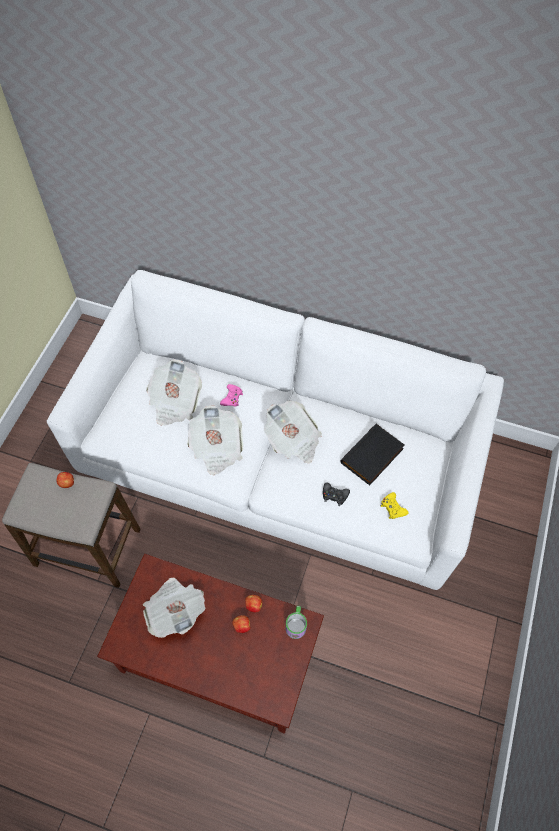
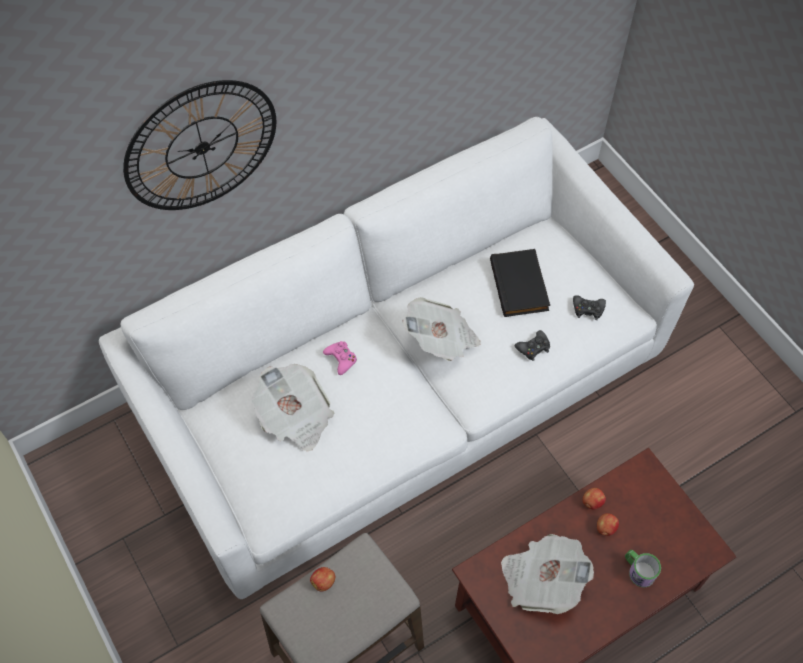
camera: 50 degrees left, 0 degrees up
(216, 448) = (386, 416): newspaper -> none
(226, 198) = (201, 147): none -> wall clock
(296, 624) = (640, 477): mug -> mug (638, 570)
(393, 508) = (588, 309): yellow game controller -> black game controller

